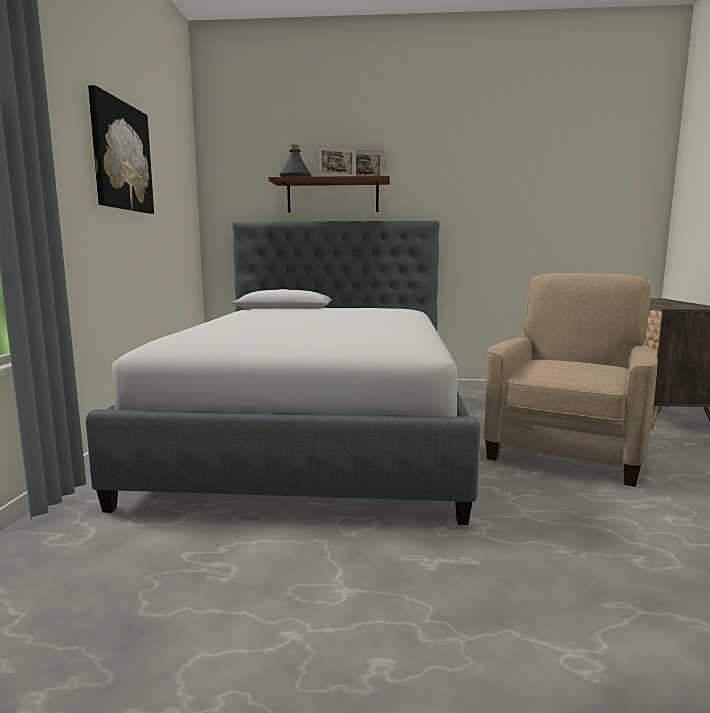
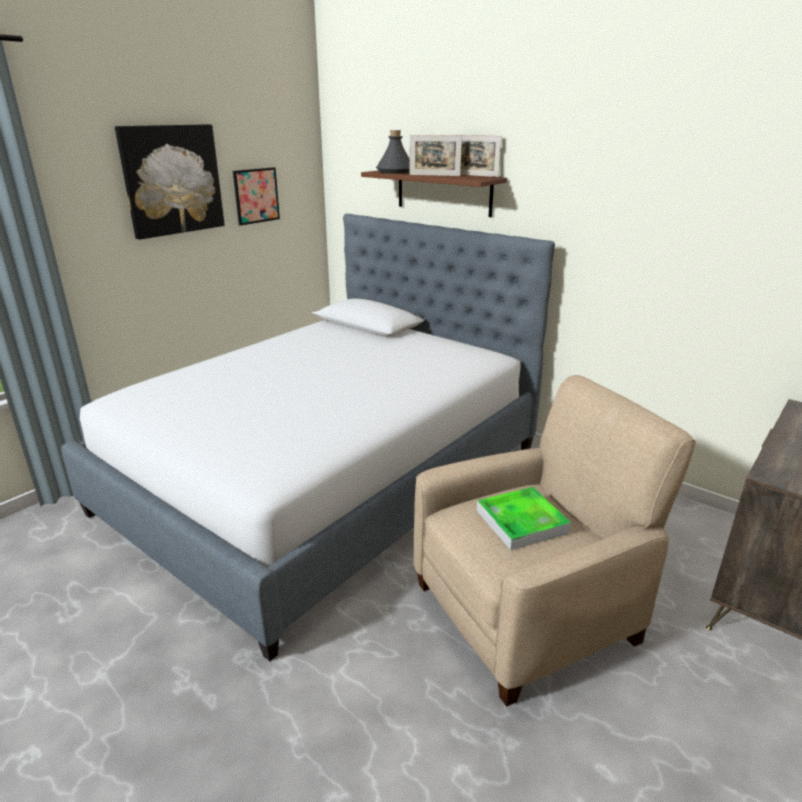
camera: 35 degrees right, 15 degrees up
(166, 194) = (256, 196): none -> picture
(569, 365) = (521, 522): none -> tray

